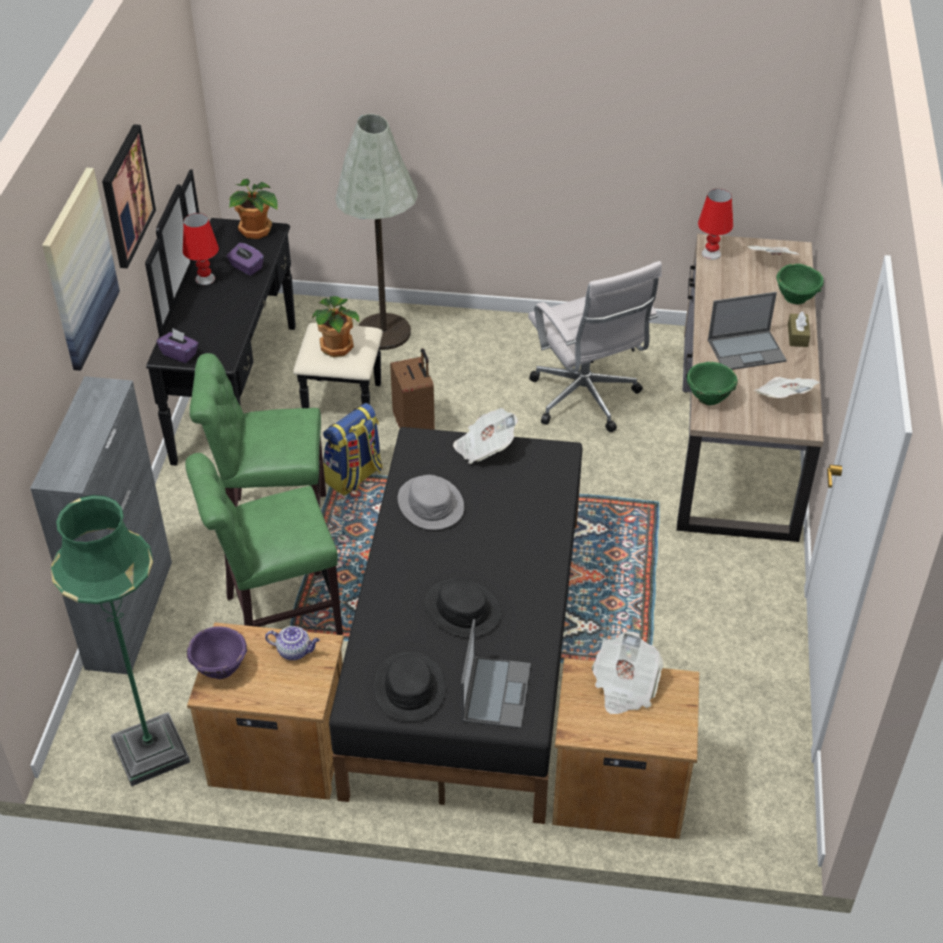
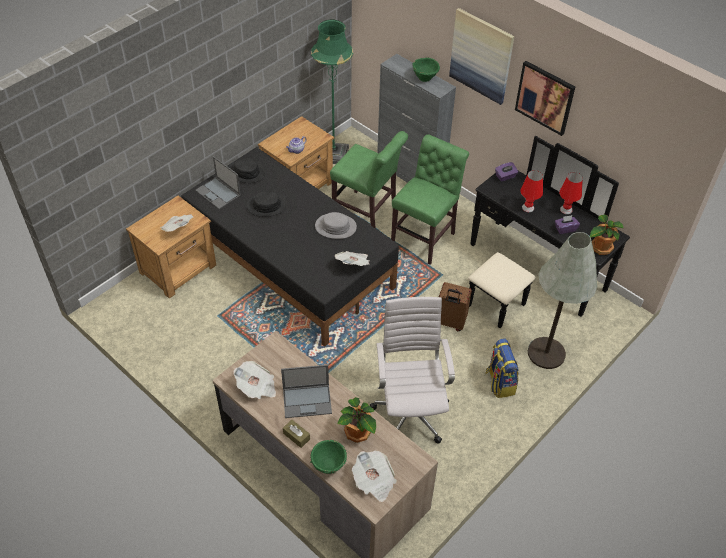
camera: 125 degrees right, 5 degrees up
(220, 667) = (309, 129): purple bowl -> none
(276, 616) = (367, 214): green chair -> green chair turned 105 degrees clockwise
(338, 347) = (499, 272): potted plant -> potted plant (357, 433)
(354, 477) = (433, 280): backpack -> backpack (499, 382)
(586, 401) = (410, 411): white office chair -> white office chair turned 75 degrees clockwise
(708, 397) = (289, 354): green bowl -> green bowl (425, 77)
(711, 254) = (410, 452): red table lamp -> red table lamp (528, 207)
(747, 350) = (307, 401): laptop -> laptop turned 120 degrees counterclockwise

